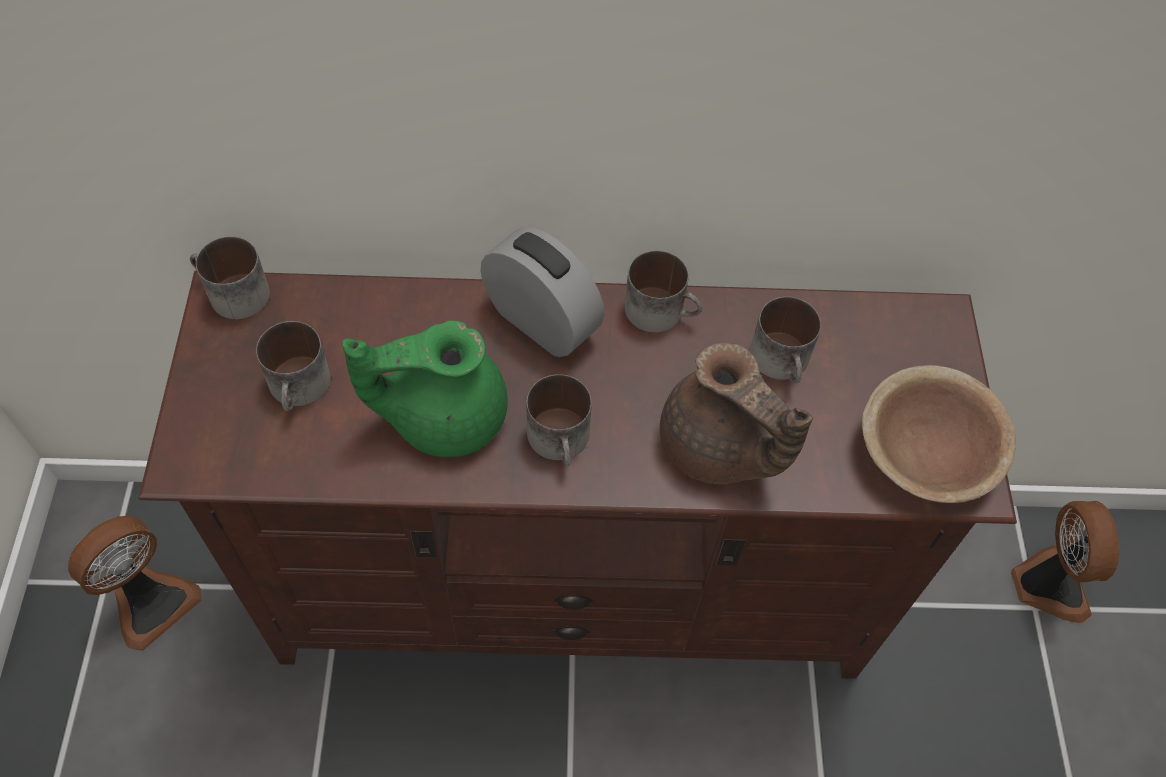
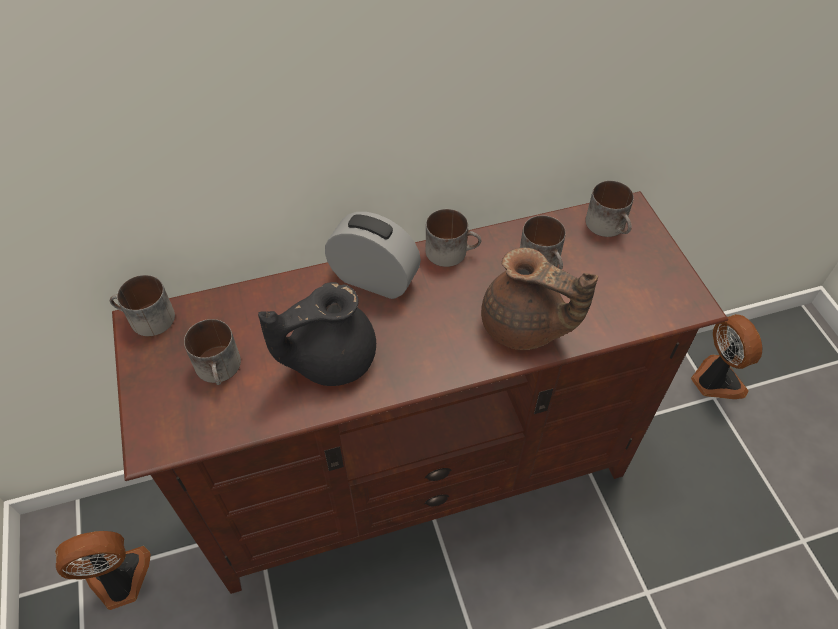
camera: 15 degrees left, 5 degrees down
(151, 601) = (119, 580): fan -> fan turned 135 degrees counterclockwise
(443, 416) = (330, 358): green teapot -> black teapot
(562, 441) = (419, 351): mug -> mug (610, 226)
(926, 453) = (656, 292): brown bowl -> none

